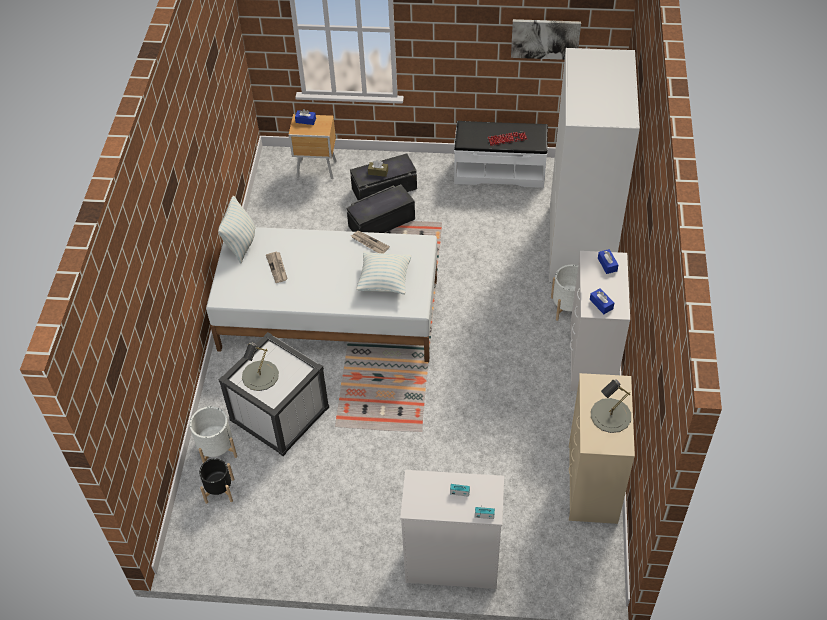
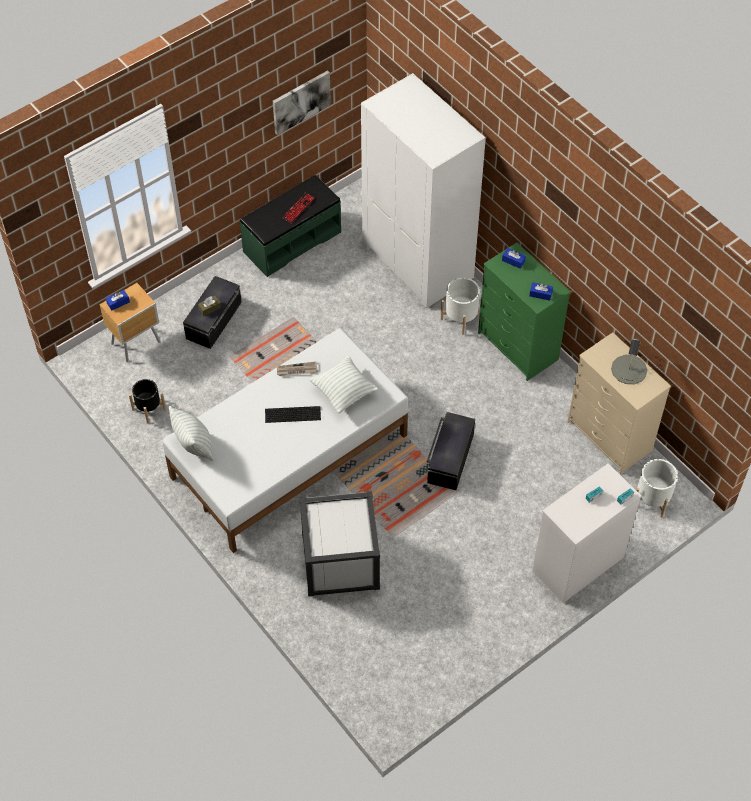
camera: 45 degrees left, 5 degrees up
(216, 449) = (324, 625): white planter -> white planter (652, 499)
(219, 491) = (362, 652): black planter -> black planter (149, 409)
(260, 375) = (332, 535): grey table lamp -> none
(277, 268) = (247, 443): newspaper -> none
(331, 270) = (292, 413): none -> keyboard
(381, 222) = (244, 351): black storage box -> black storage box (449, 458)
(499, 171) = (291, 241): white bench -> green bench
(592, 360) = (518, 346): white dresser -> green dresser

